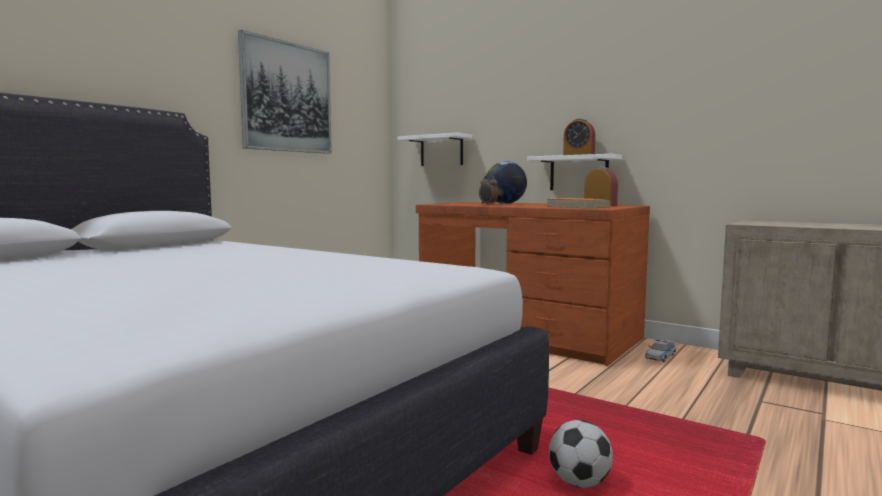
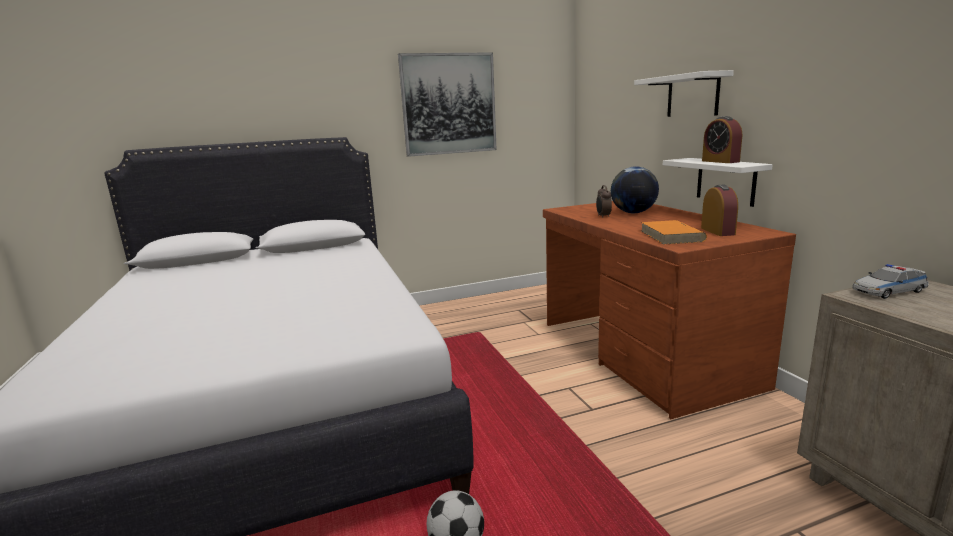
camera: 35 degrees right, 10 degrees up
(441, 151) = (609, 141): white shelf -> white shelf (692, 95)
(660, 356) = (756, 423): toy car -> toy car (888, 291)

